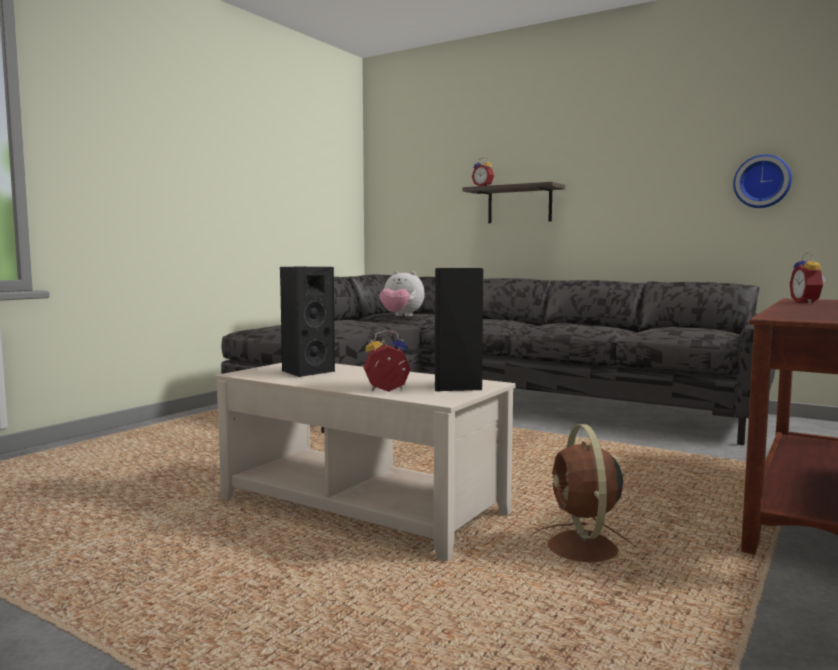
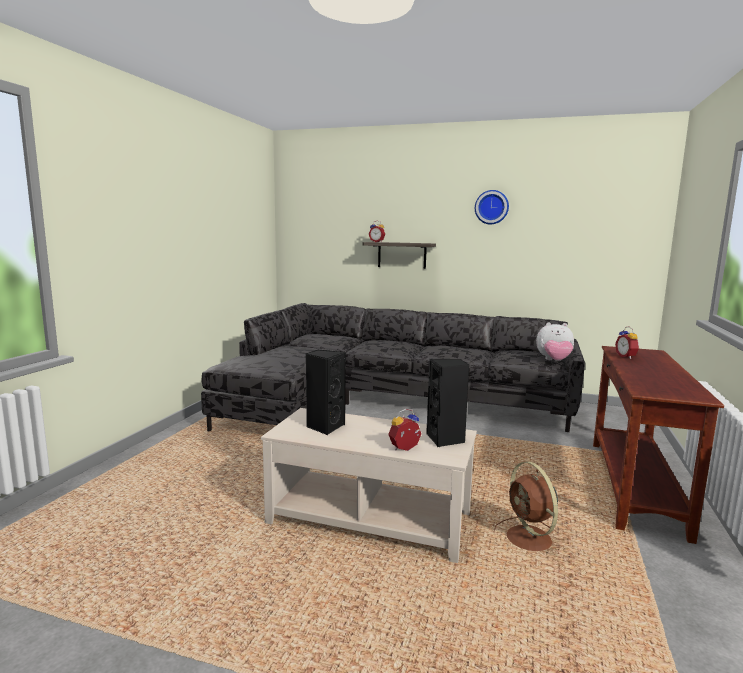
camera: 15 degrees left, 5 degrees up
(401, 316) = (324, 341): plush toy -> plush toy (554, 361)
(762, 181) = (569, 252): wall clock -> wall clock (491, 207)

